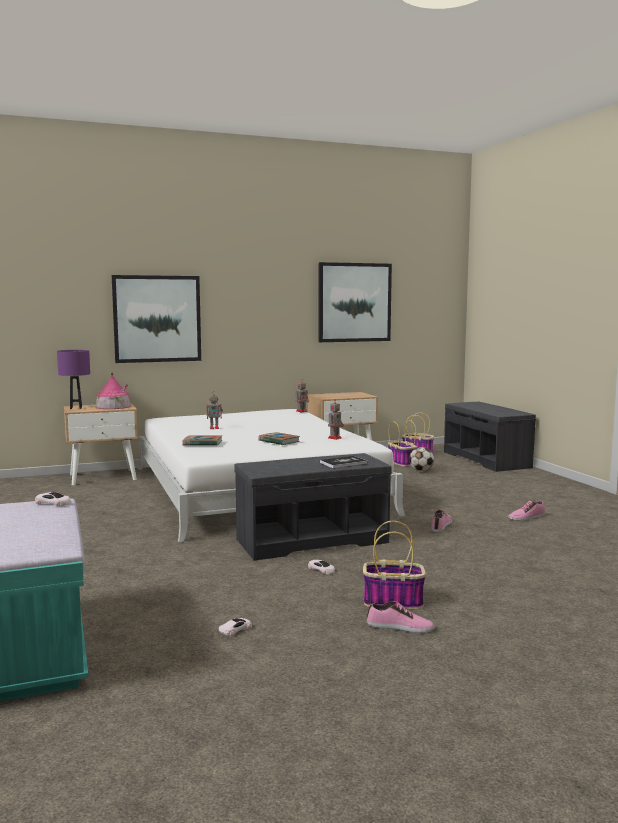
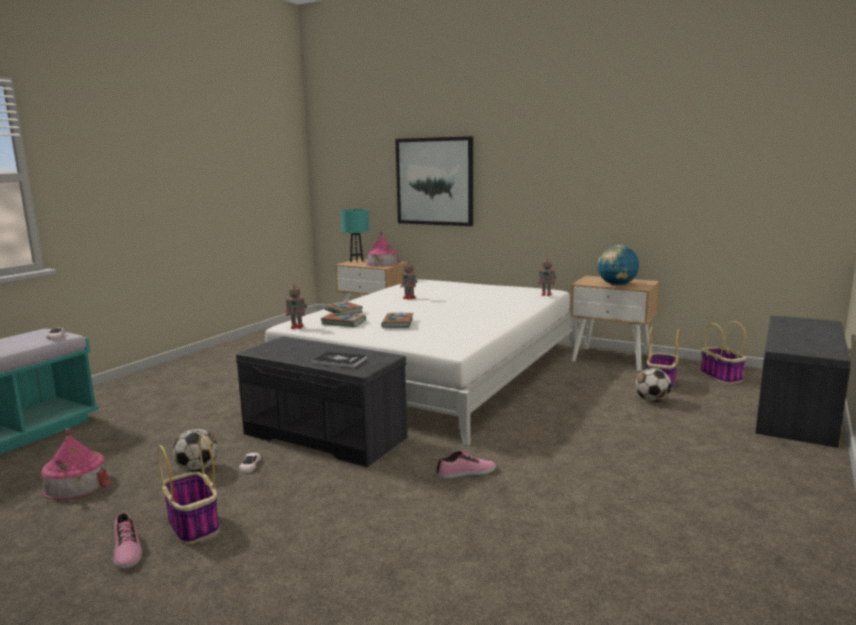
camera: 50 degrees right, 5 degrees up
(75, 408) = (356, 261): purple table lamp -> turquoise table lamp
(236, 630) = (76, 484): white toy car -> toy house
(237, 449) = (343, 322): none -> book
(294, 585) = (197, 469): none -> football
(335, 438) = (459, 331): toy robot -> toy robot (298, 327)
(349, 396) = (617, 285): none -> globe
(354, 302) = (660, 162): picture -> none
(526, 517) = (594, 509): shoe -> none

